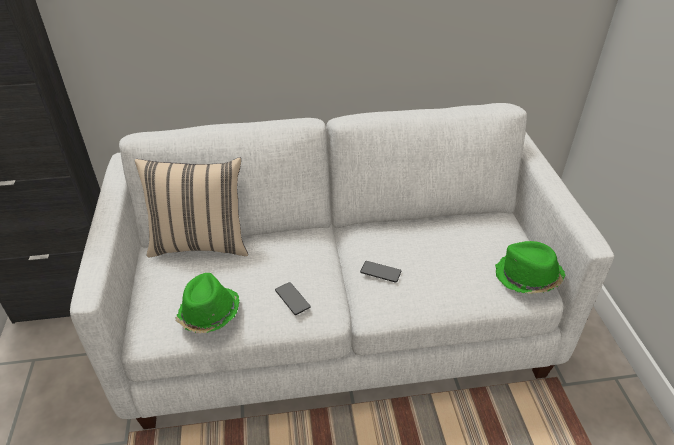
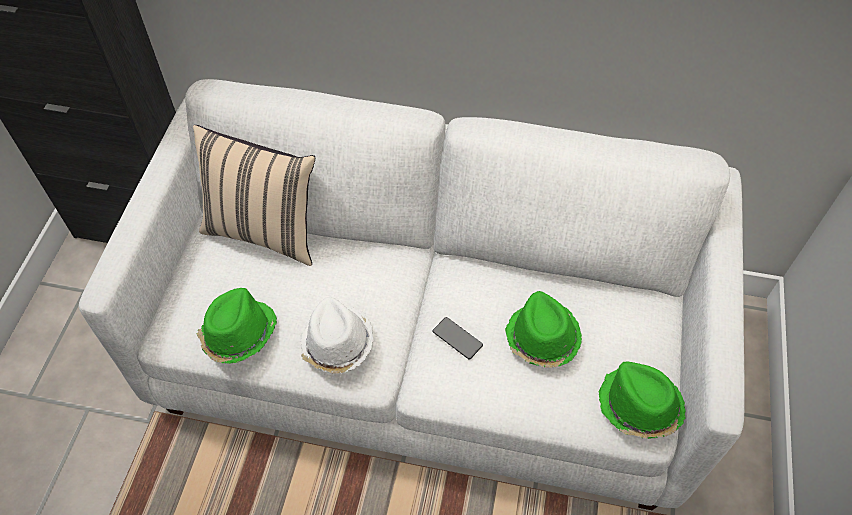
camera: 20 degrees right, 15 degrees up
(292, 299) = (337, 343): phone -> white hat
(439, 256) = (541, 338): none -> green hat

